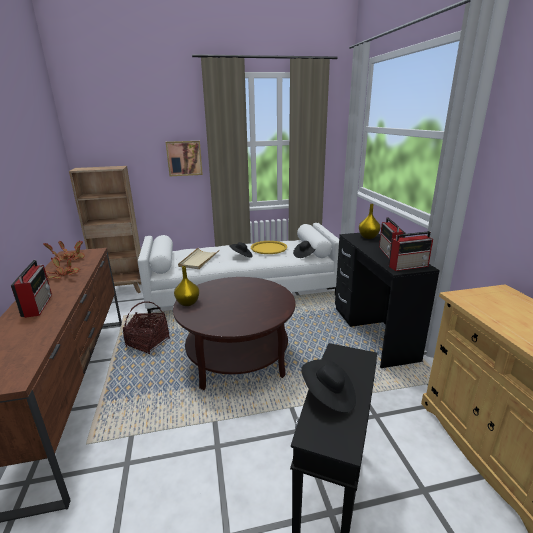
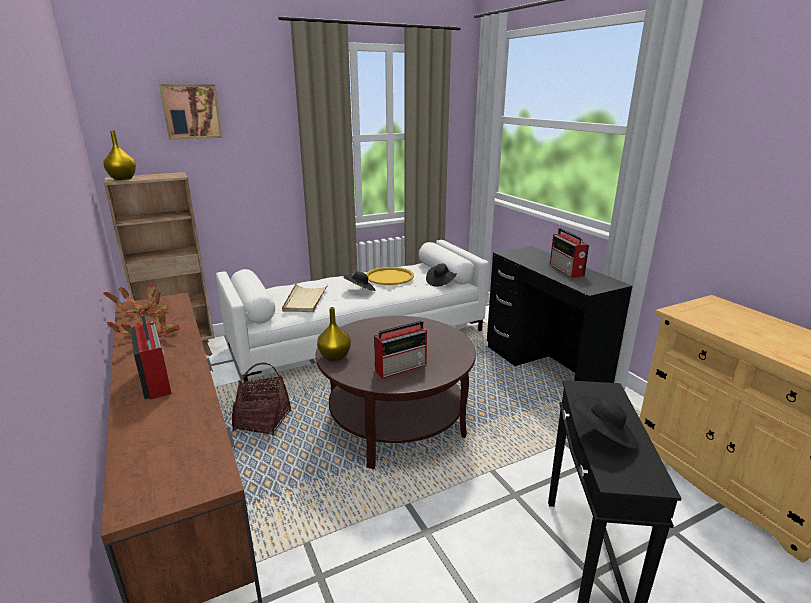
camera: 15 degrees left, 0 degrees up
(184, 158) = (265, 159): picture -> picture (191, 111)
(368, 237) = (528, 253): yellow vase -> yellow vase (122, 178)
(409, 266) = (598, 284): radio -> radio (402, 367)

